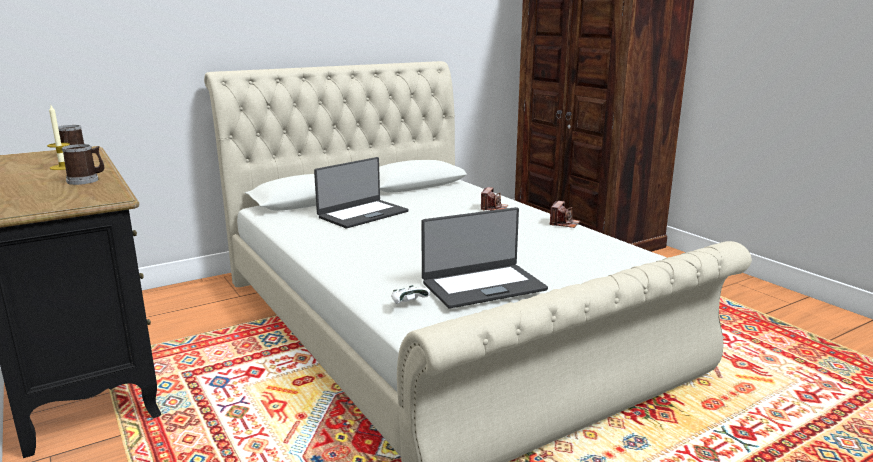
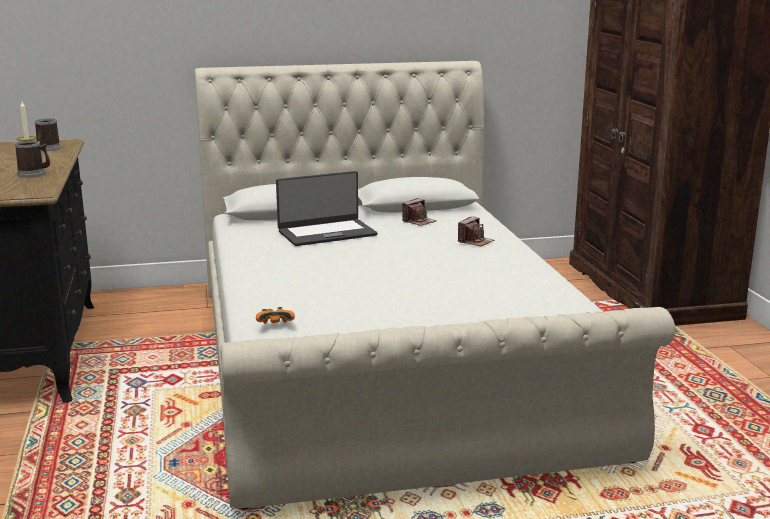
camera: 20 degrees right, 0 degrees up
(408, 304) = (275, 325): white game controller -> orange game controller
(483, 286) = (363, 319): laptop -> none
(564, 223) = (535, 268): camera -> camera (419, 221)

